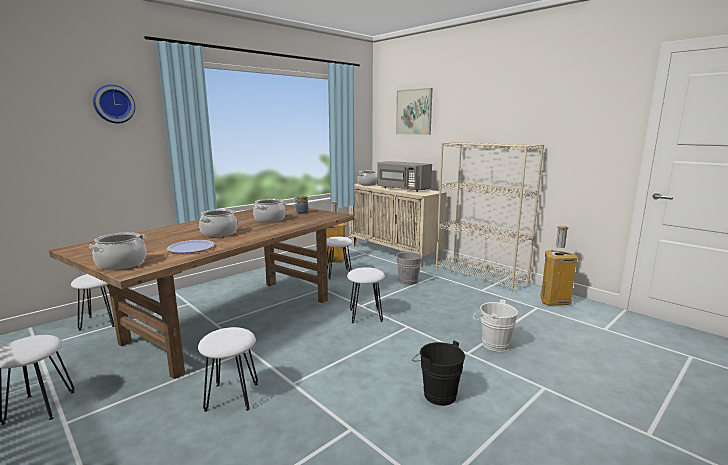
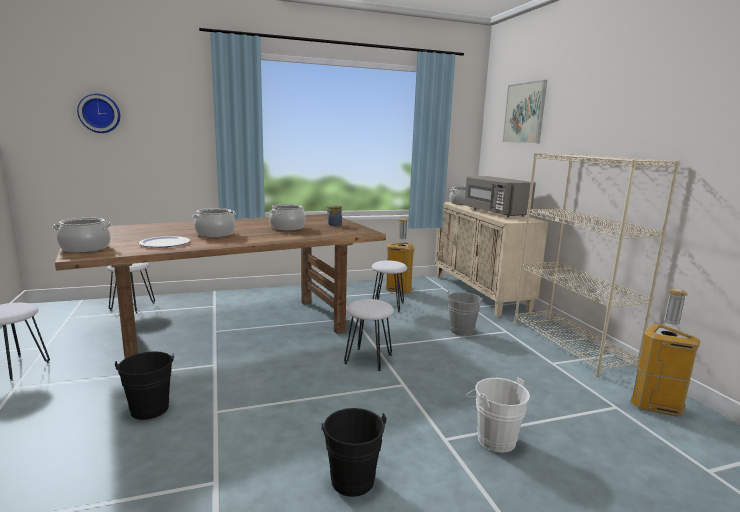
camera: 25 degrees right, 0 degrees up
(113, 104) = (169, 97): wall clock -> wall clock (100, 113)
(232, 397) = (150, 407): white stool -> black bucket

